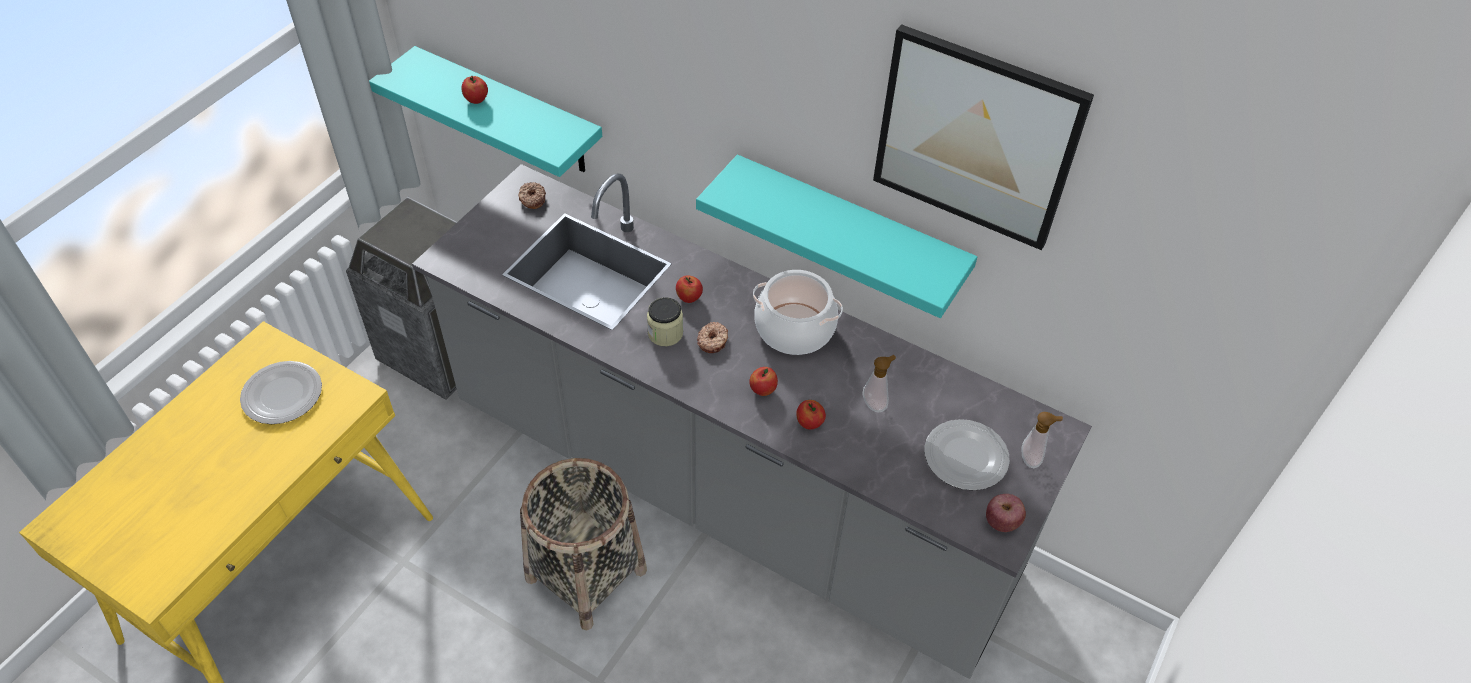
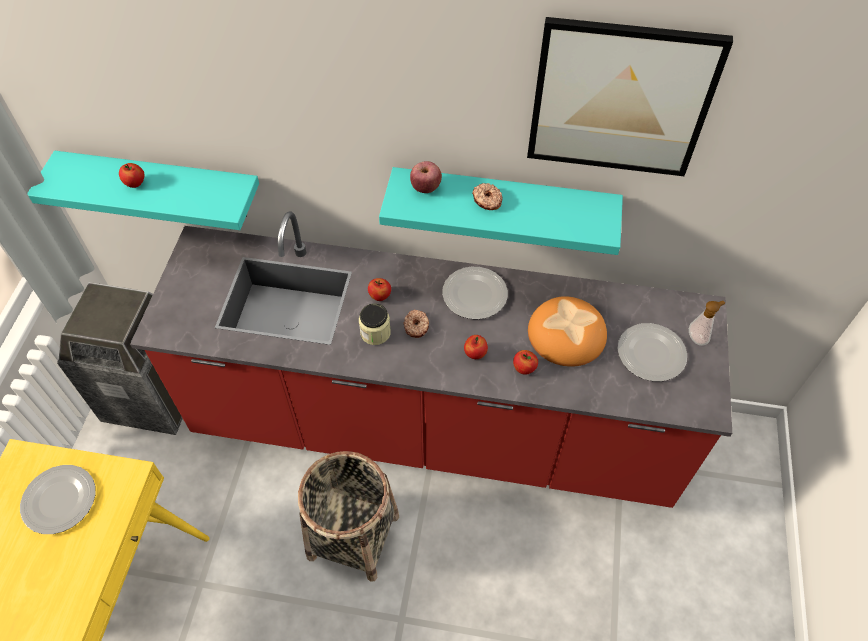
camera: 20 degrees left, 5 degrees up
(532, 199) = (209, 253): donut -> donut (487, 200)
(729, 493) = (434, 429): grey counter -> red counter
(795, 329) = (475, 294): cooking pot -> plate
(875, 404) = (565, 334): soap dispenser -> bread
(1001, 522) = (702, 397): apple -> apple (426, 188)

